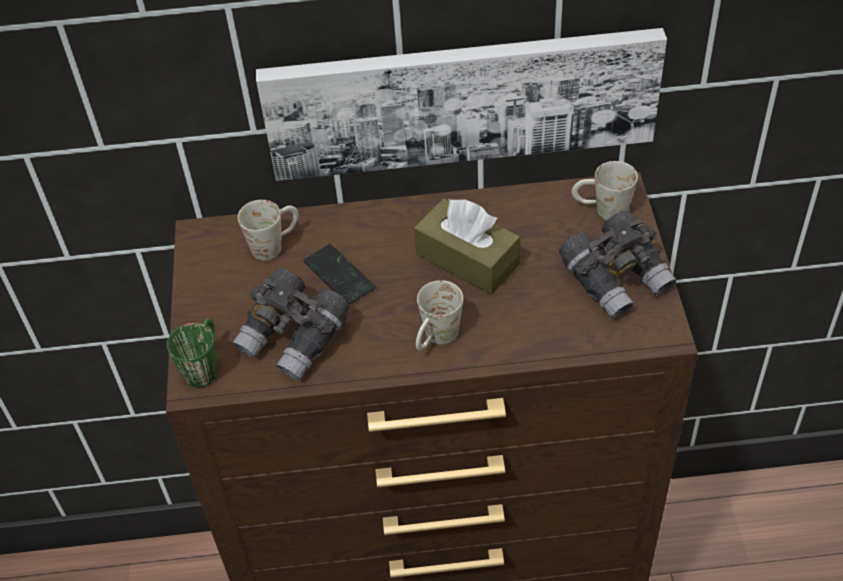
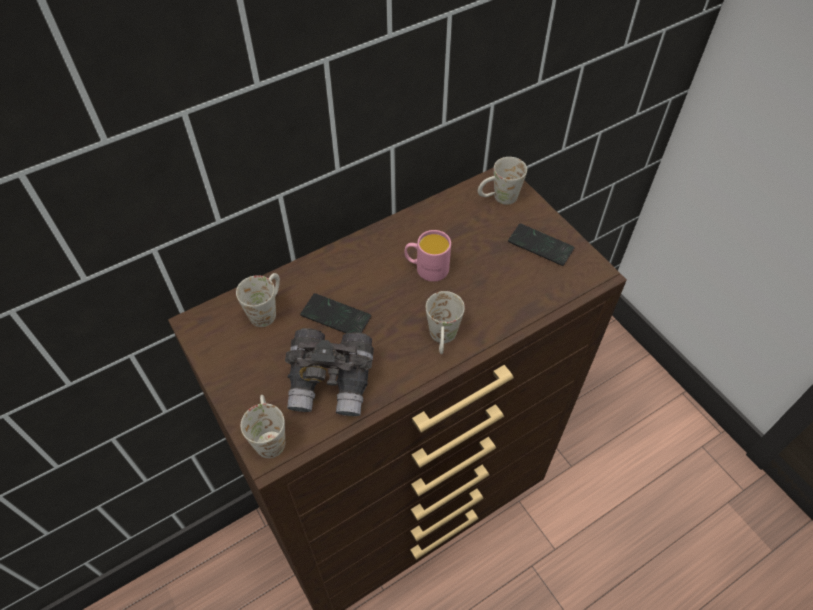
camera: 30 degrees left, 5 degrees up
(204, 365) = (269, 435): green mug -> white mug
(461, 100) = (382, 143): picture -> none
(467, 259) = (426, 268): brown tissue box -> pink mug
(616, 279) = (540, 245): grey binoculars -> phone

